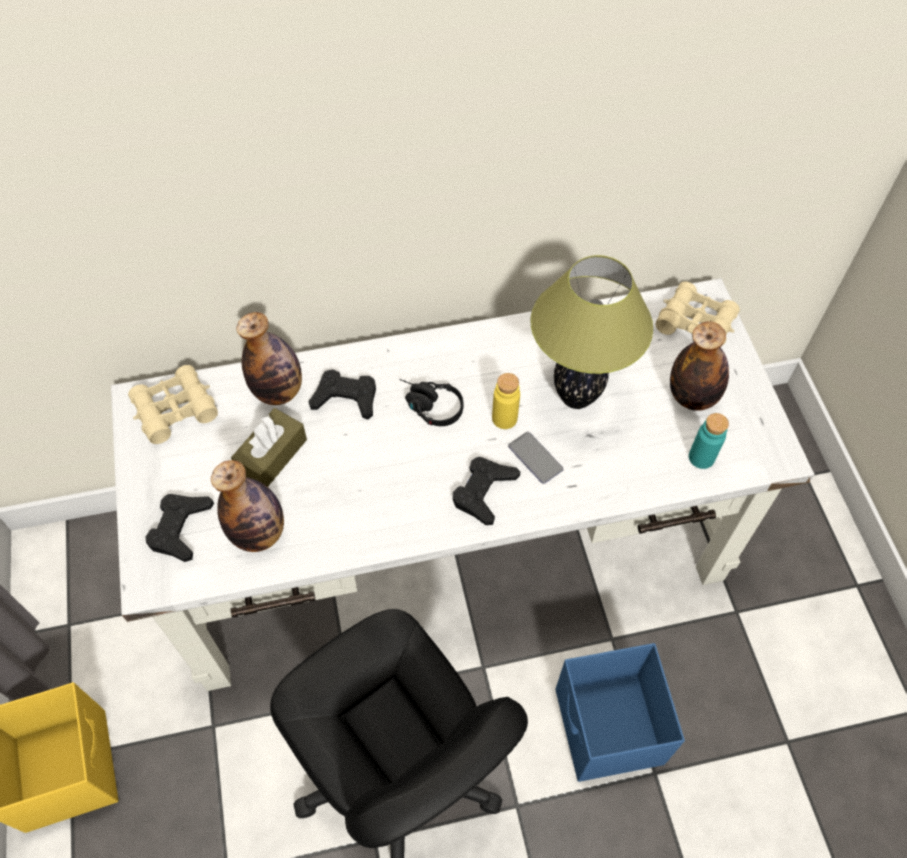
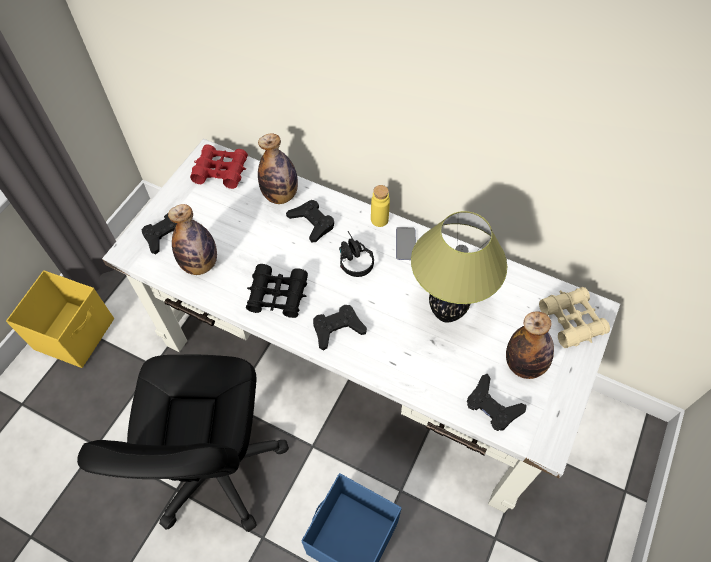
camera: 40 degrees right, 0 degrees up
(175, 409) = (221, 171): beige binoculars -> red binoculars
(272, 456) = (245, 228): brown tissue box -> none
(385, 503) = (278, 295): none -> black binoculars
(504, 418) = (390, 295): yellow bottle -> yellow bottle (379, 219)
(535, 458) = (386, 331): phone -> phone (405, 244)
(701, 457) = (492, 406): turquoise bottle -> black game controller

